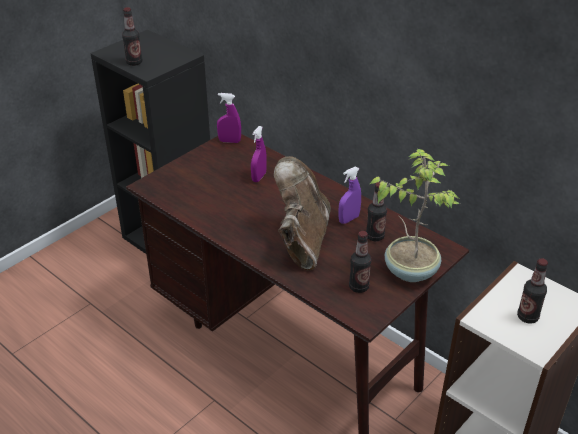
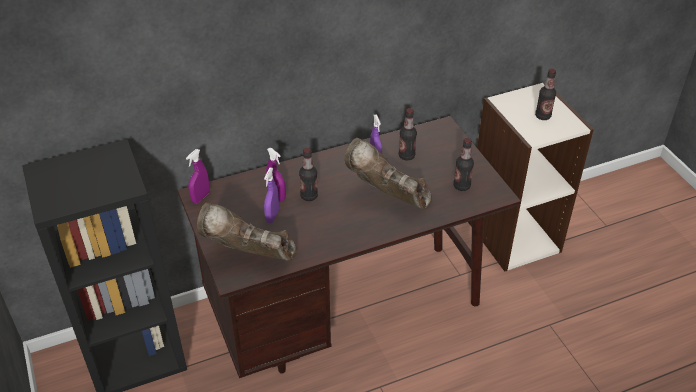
camera: 65 degrees left, 5 degrees up
(134, 62) = (96, 192): bottle -> bottle (309, 196)
(175, 186) = (249, 257): none -> brown boot
(231, 183) = (272, 216): none -> purple spray bottle
(410, 270) = (457, 153): potted plant -> none

